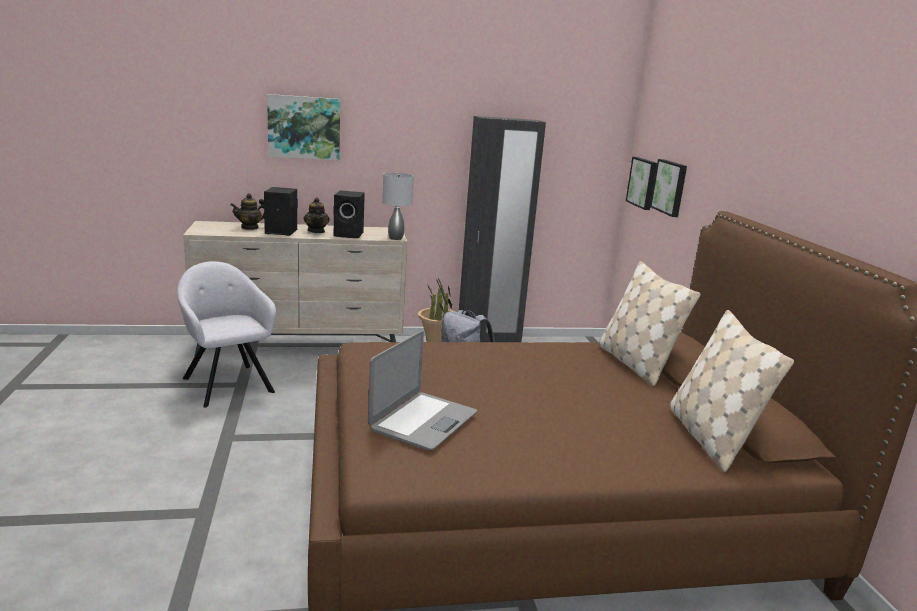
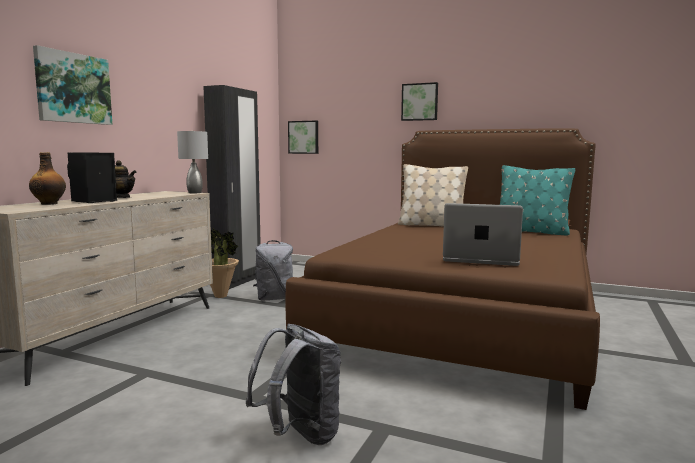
camera: 55 degrees left, 10 degrees down
(173, 477) = (299, 435): none -> grey backpack
(226, 383) = (130, 379): grey armchair -> none
(250, 227) = (49, 204): teapot -> bottle
(349, 234) = (155, 195): black speaker -> none
(422, 421) = (481, 259): laptop -> laptop turned 45 degrees counterclockwise
(670, 187) = (340, 133): picture -> picture (420, 102)
(710, 438) = (531, 231): beige pillow -> turquoise pillow

